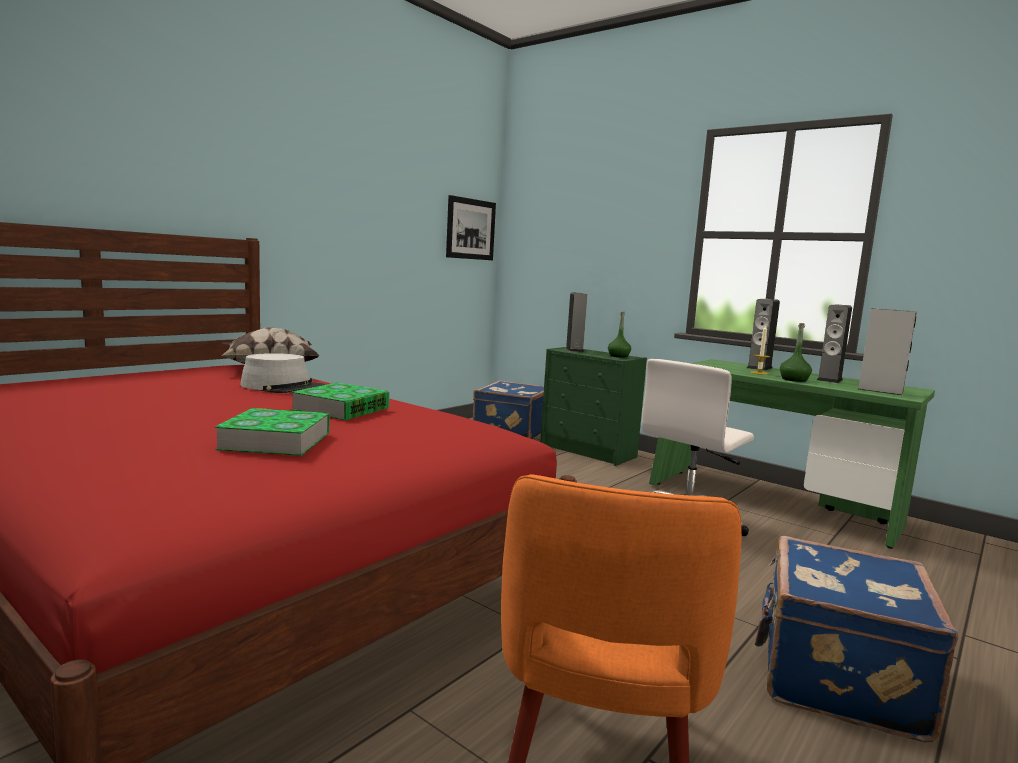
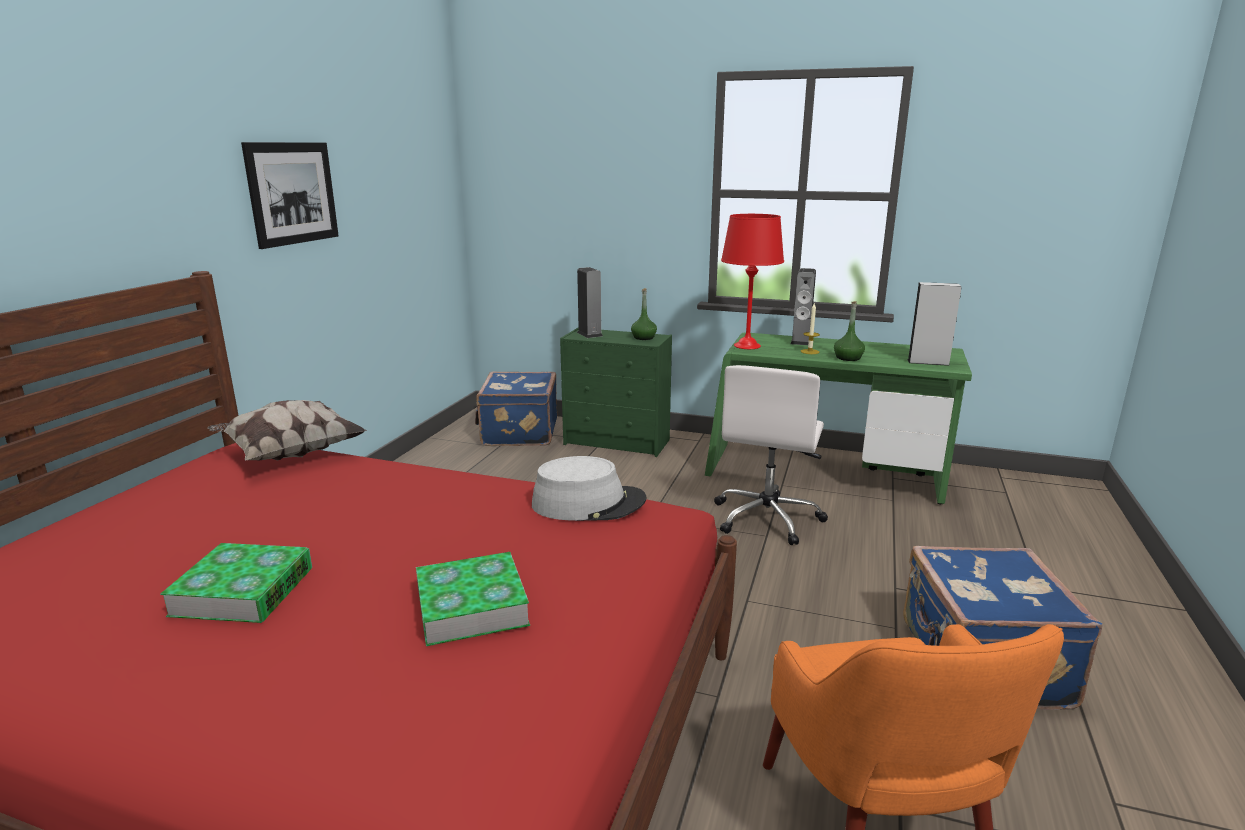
camera: 20 degrees left, 10 degrees up
(282, 387) = (354, 490): grey hat -> grey hat (588, 503)
(341, 409) = (472, 519): book -> book (243, 591)
(470, 229) = (432, 193): picture -> picture (292, 193)
(701, 364) = (747, 345): none -> red table lamp
(829, 380) = (874, 351): speaker -> none

